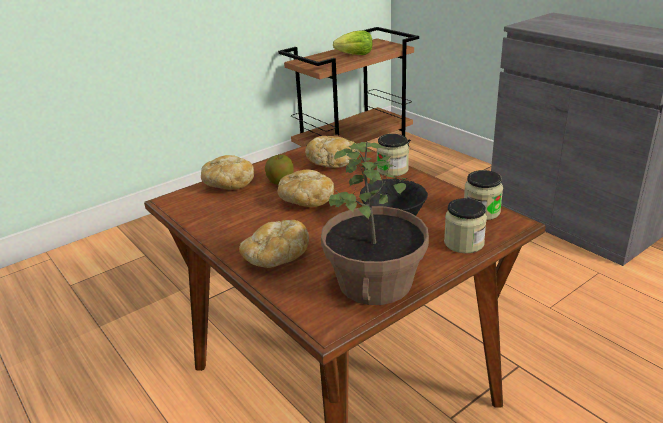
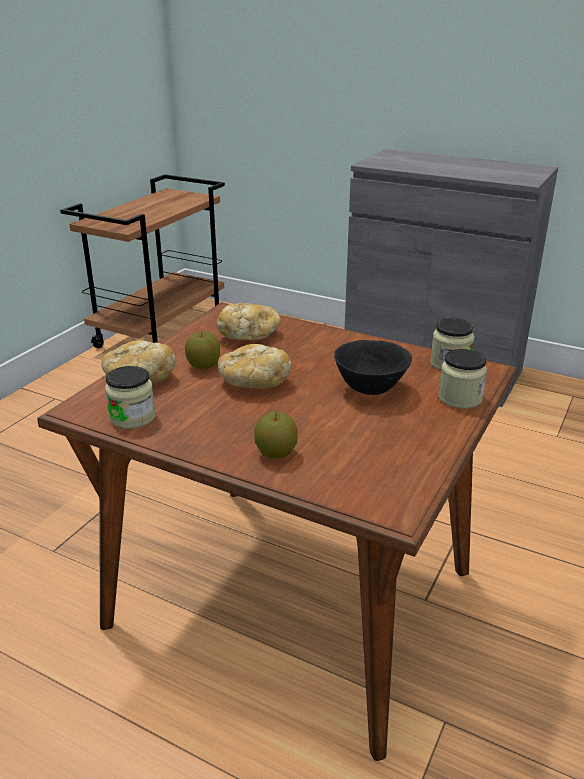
camera: 25 degrees left, 0 degrees up
(276, 259) = (276, 453): bread -> apple
(355, 55) = (156, 209): lettuce -> none
(376, 282) = (407, 456): potted plant -> none
(392, 170) = (322, 334): jar -> jar (132, 417)

